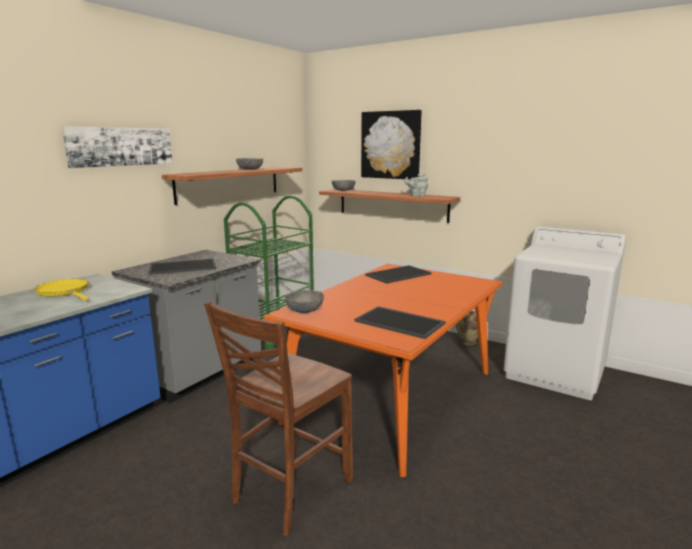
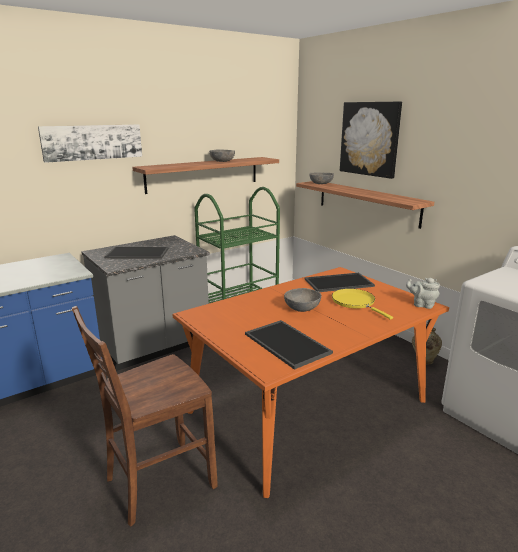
camera: 20 degrees right, 5 degrees up
(64, 291) = (29, 268): yellow frying pan -> yellow frying pan (355, 302)
(305, 310) = (211, 313): grey bowl -> grey bowl (302, 308)
(417, 195) = (387, 196): grey teapot -> grey teapot (422, 305)

